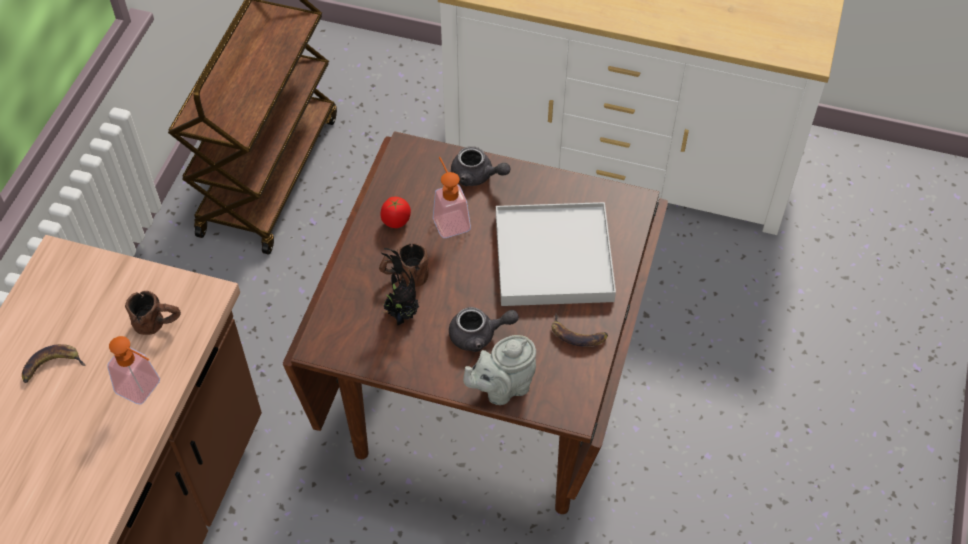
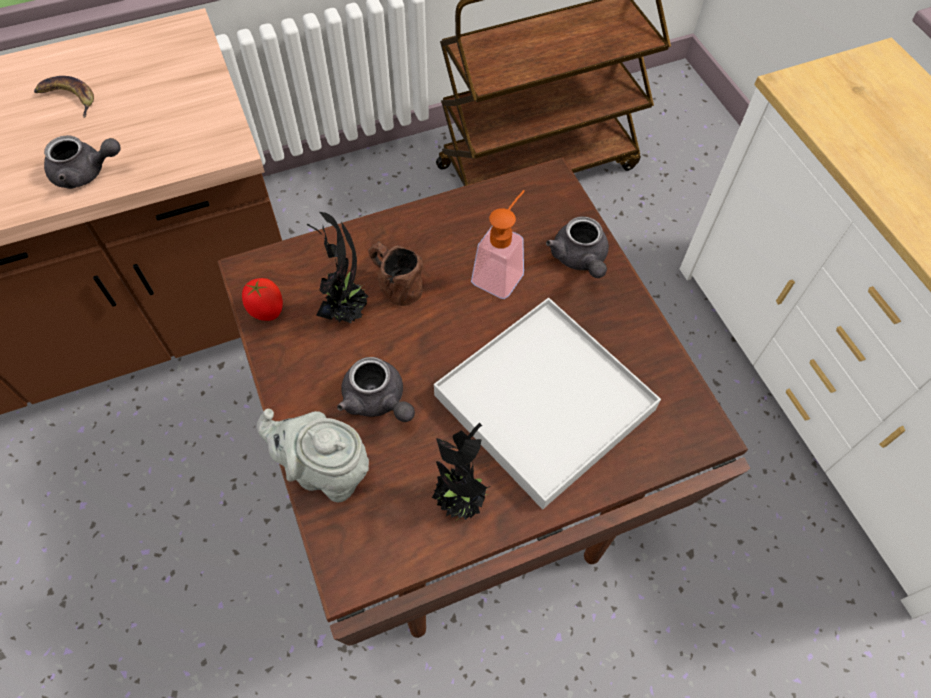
camera: 50 degrees right, 5 degrees up
(144, 390) = (86, 173): soap dispenser -> grey teapot
(159, 323) = (168, 135): brown mug -> none
(396, 222) = (455, 232): tomato -> tomato (267, 311)
(577, 335) = (461, 501): banana -> potted plant

